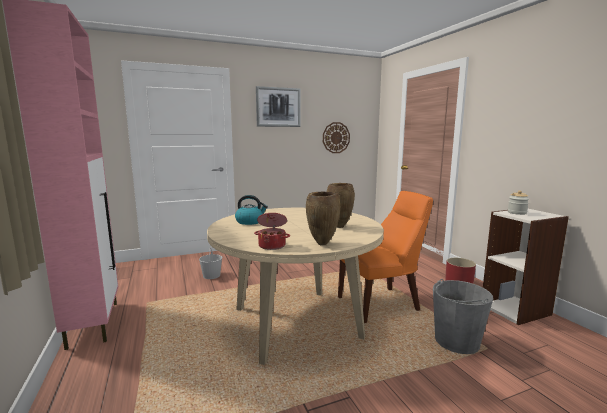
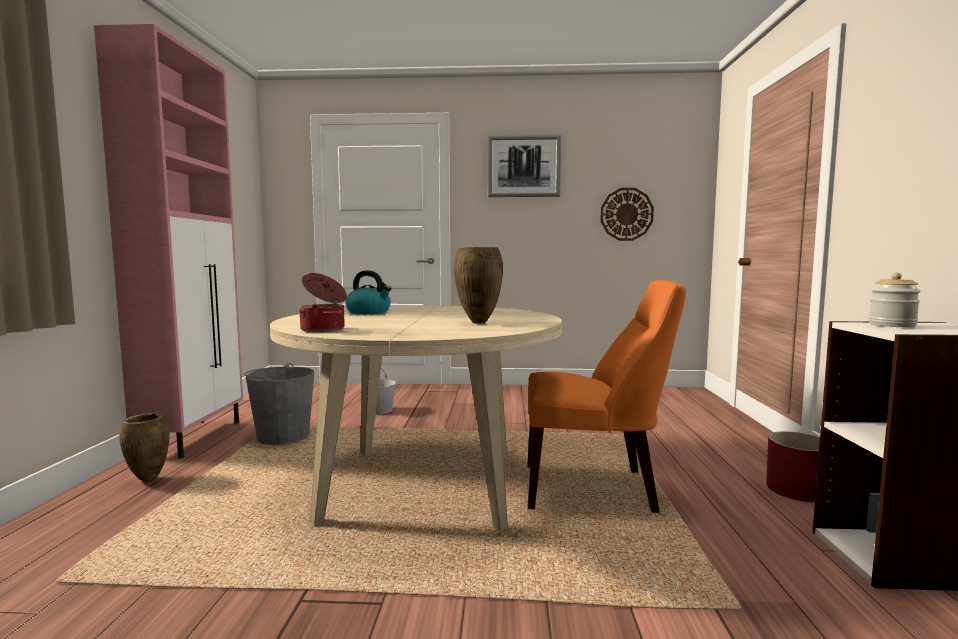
camera: 25 degrees right, 5 degrees down
(322, 244) = (394, 333): brown vase -> brown vase (147, 480)
(456, 342) = (679, 579): grey bucket -> grey bucket (283, 437)

